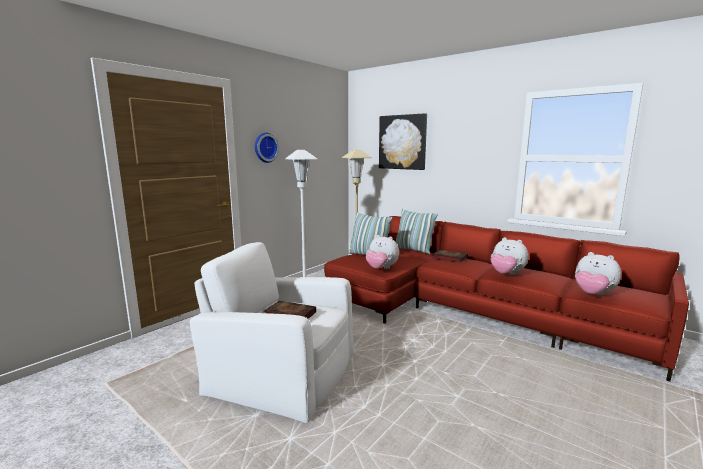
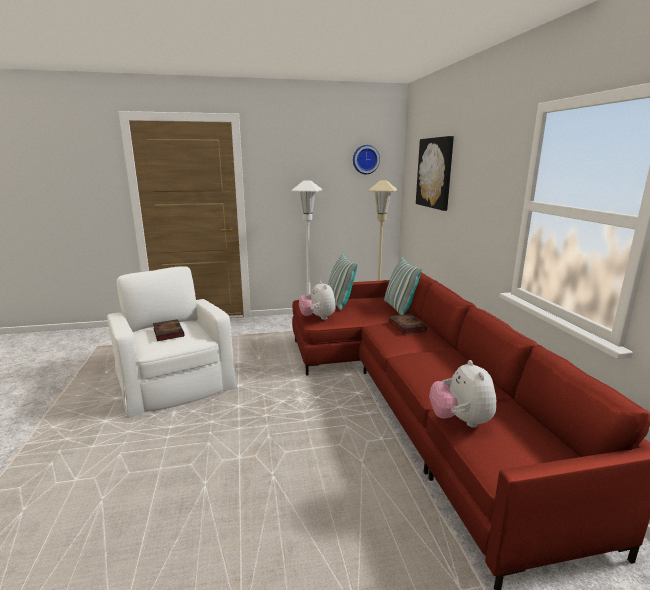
camera: 40 degrees right, 5 degrees up
(265, 147) = (278, 177): wall clock -> wall clock (365, 159)
(506, 274) = (416, 361): plush toy -> none

